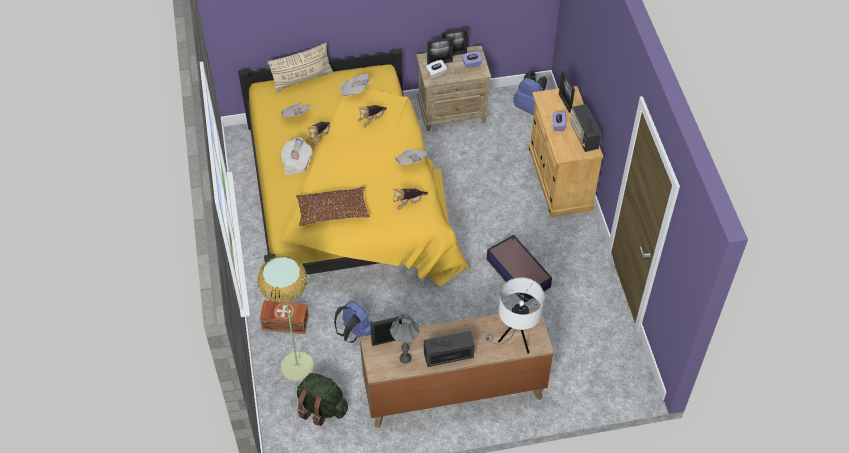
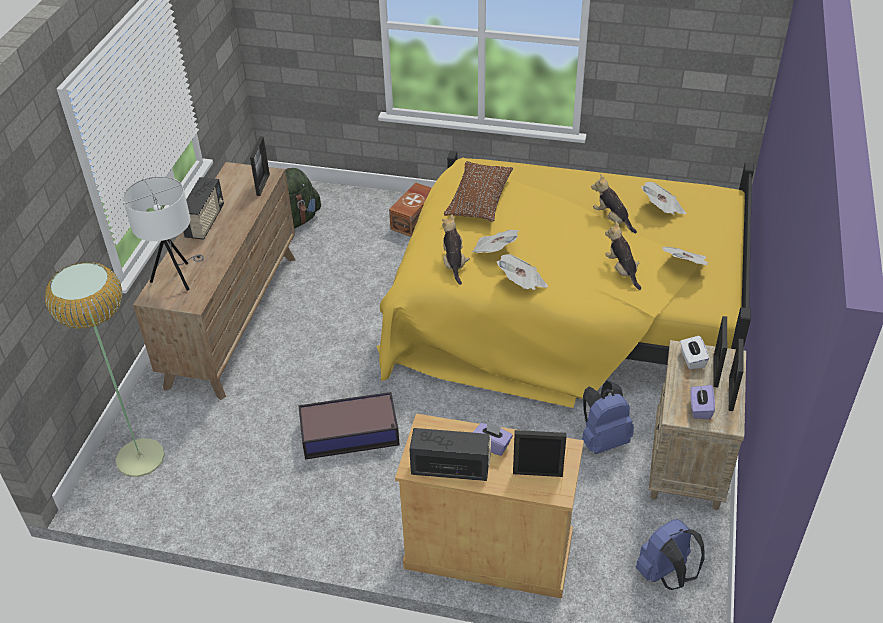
camera: 115 degrees right, 10 degrees down
(296, 163) = (577, 192): newspaper -> newspaper (494, 251)
(297, 367) = (354, 215): floor lamp -> floor lamp (140, 457)
(302, 79) = (731, 229): beige pillow -> none
(354, 333) = (364, 264): blue backpack -> blue backpack (603, 440)
(405, 358) = (231, 192): grey table lamp -> none

